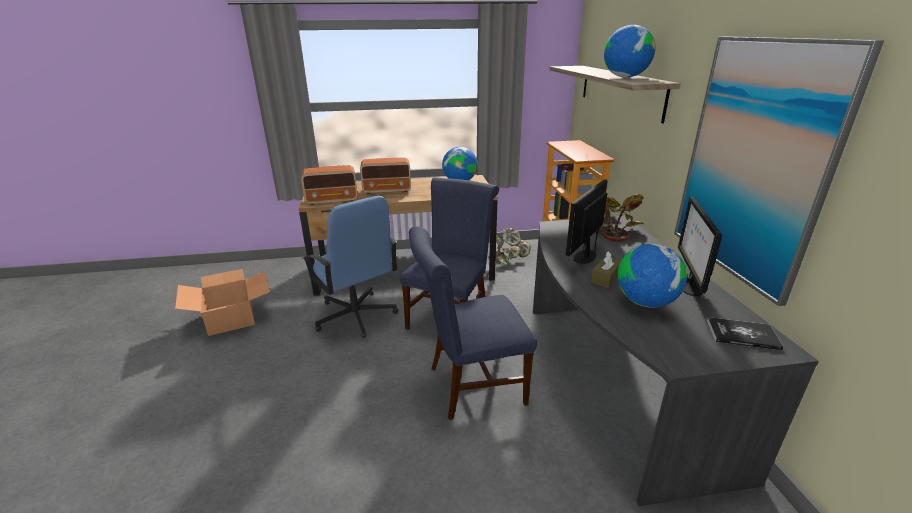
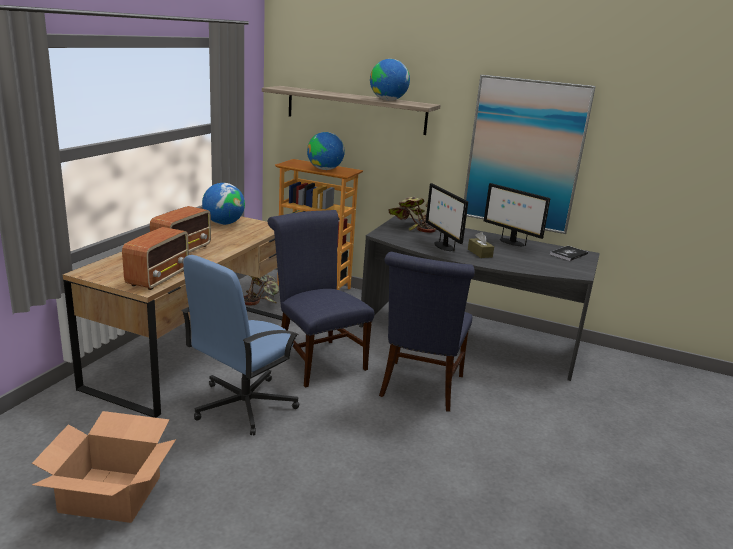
camera: 60 degrees left, 5 degrees down
(356, 316) = (243, 405): blue office chair -> blue office chair turned 135 degrees clockwise
(645, 302) = (518, 257): globe -> globe (325, 169)

